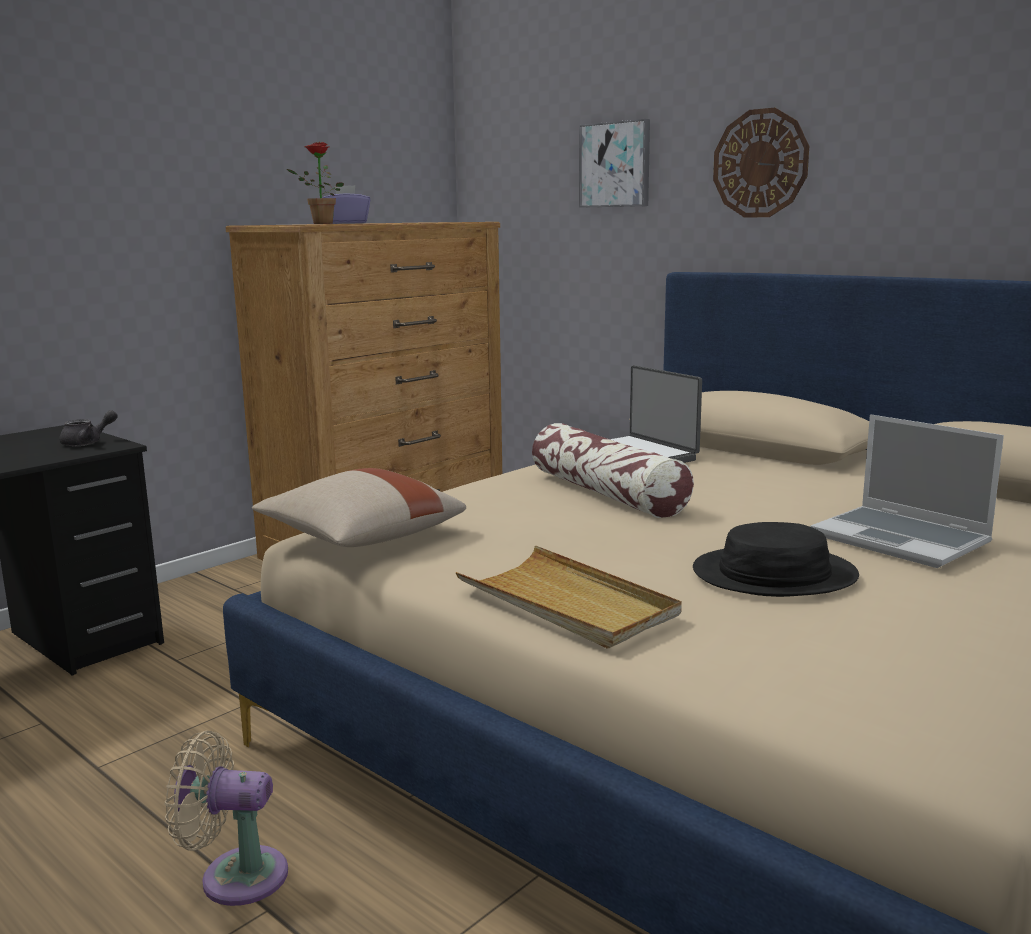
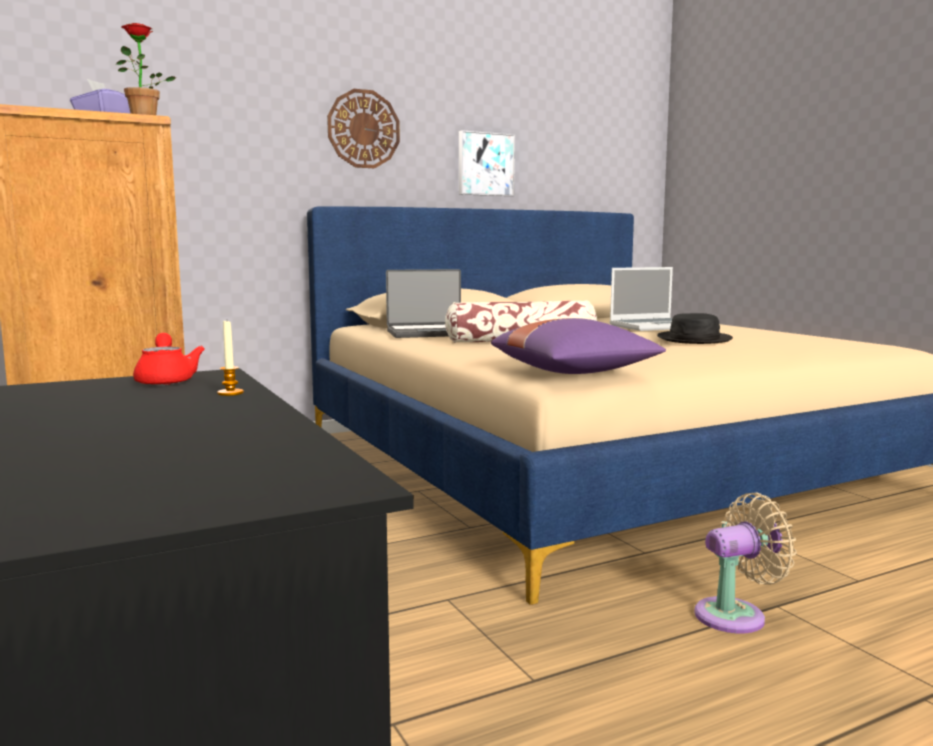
camera: 70 degrees left, 5 degrees down
(33, 460) = (230, 393): none -> candle
(88, 443) = (166, 380): grey teapot -> red teapot
(235, 876) = (736, 615): beige fan -> beige fan turned 135 degrees counterclockwise
(360, 538) = (575, 372): beige pillow -> purple pillow
(567, 603) = (732, 356): beige tray -> none
(615, 165) = (229, 114): picture -> picture (485, 164)

